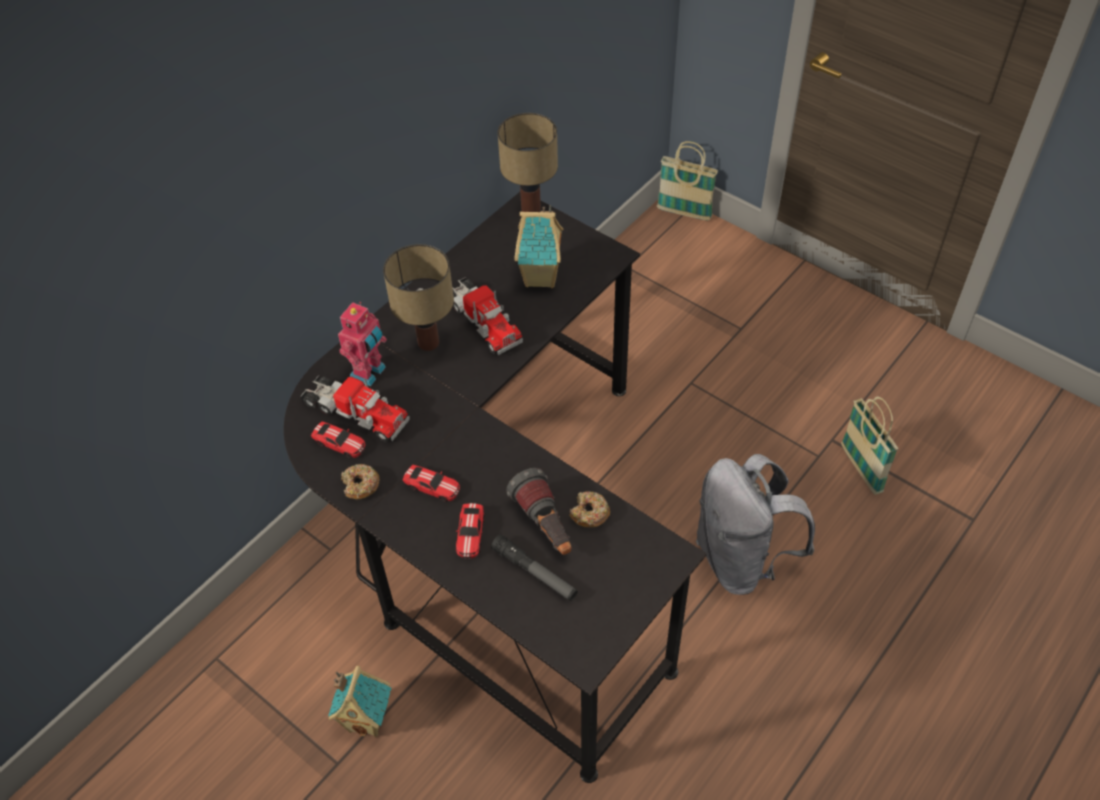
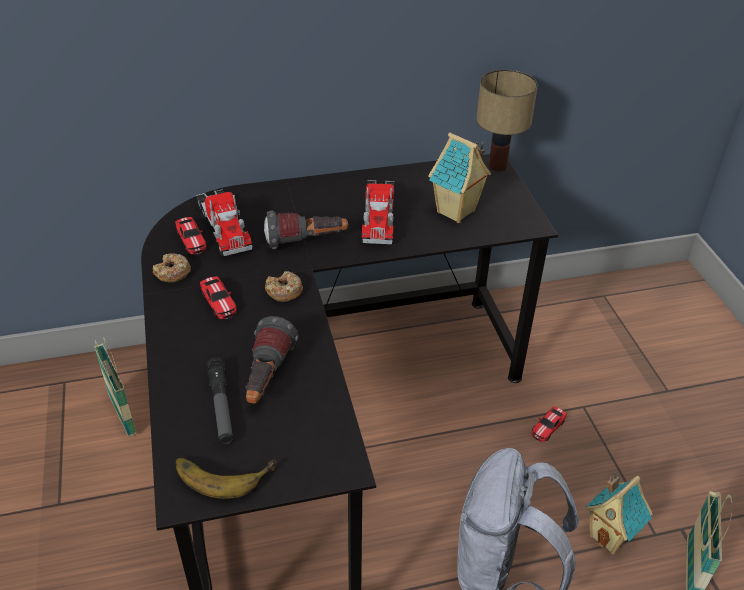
camera: 35 degrees right, 10 degrees down
(368, 719) = (107, 488): toy house -> toy house (610, 536)
(370, 373) = (262, 209): toy robot -> none
(429, 342) = (325, 211): table lamp -> none
(446, 383) = (307, 242): none -> flashlight
(471, 533) = (208, 349): toy car -> toy car (548, 427)
(589, 513) = (311, 391): donut -> donut (284, 291)
(592, 619) = (223, 471): none -> banana
(684, 213) = (690, 282): basket -> basket (122, 415)

